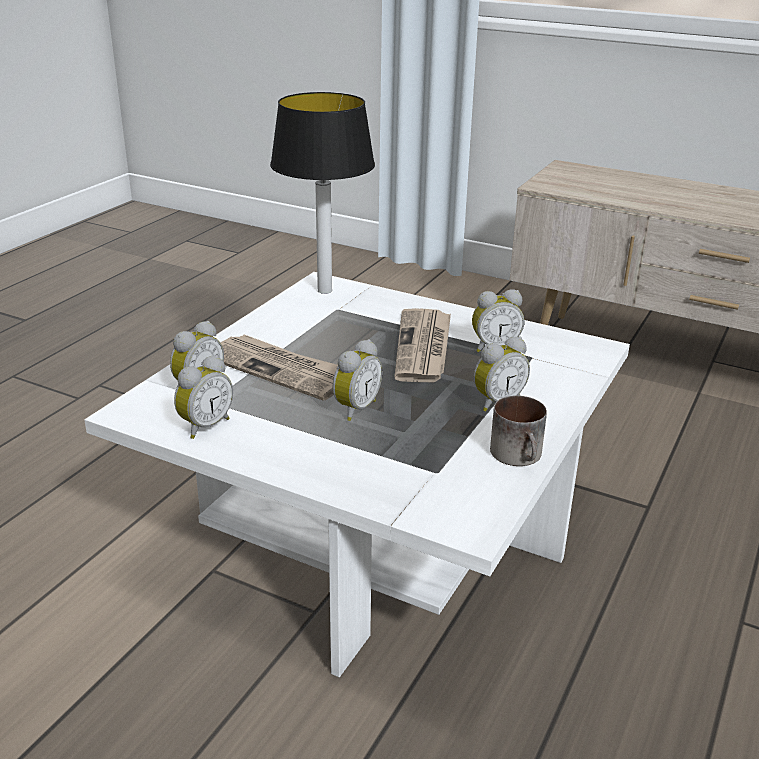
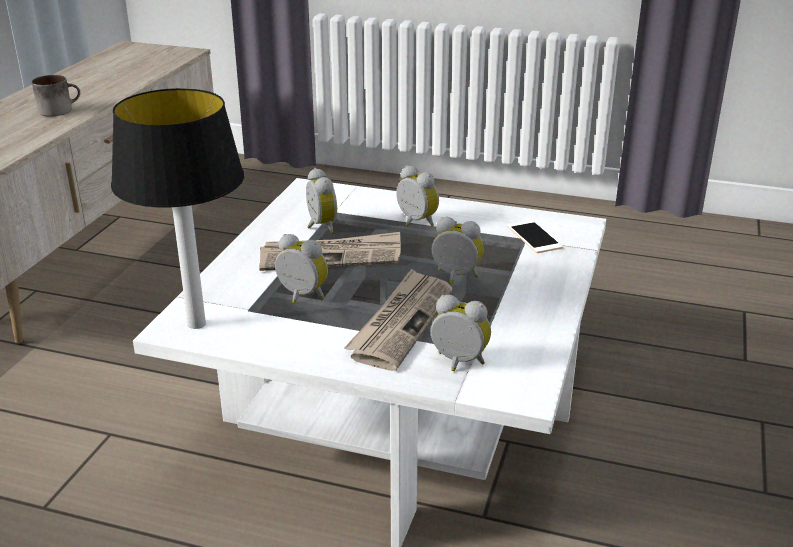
camera: 100 degrees left, 0 degrees up
(204, 426) = (523, 345): alarm clock -> alarm clock (301, 297)
(439, 479) = (534, 237): none -> phone
(520, 455) = (487, 212): mug -> mug (59, 109)

